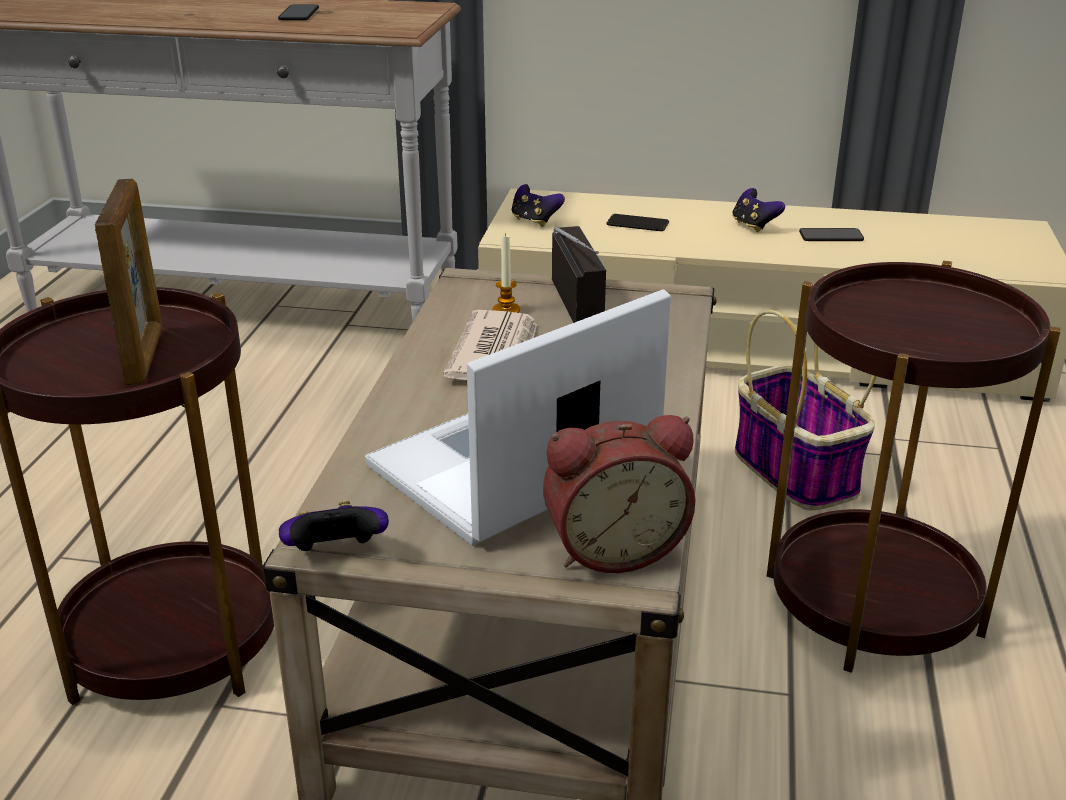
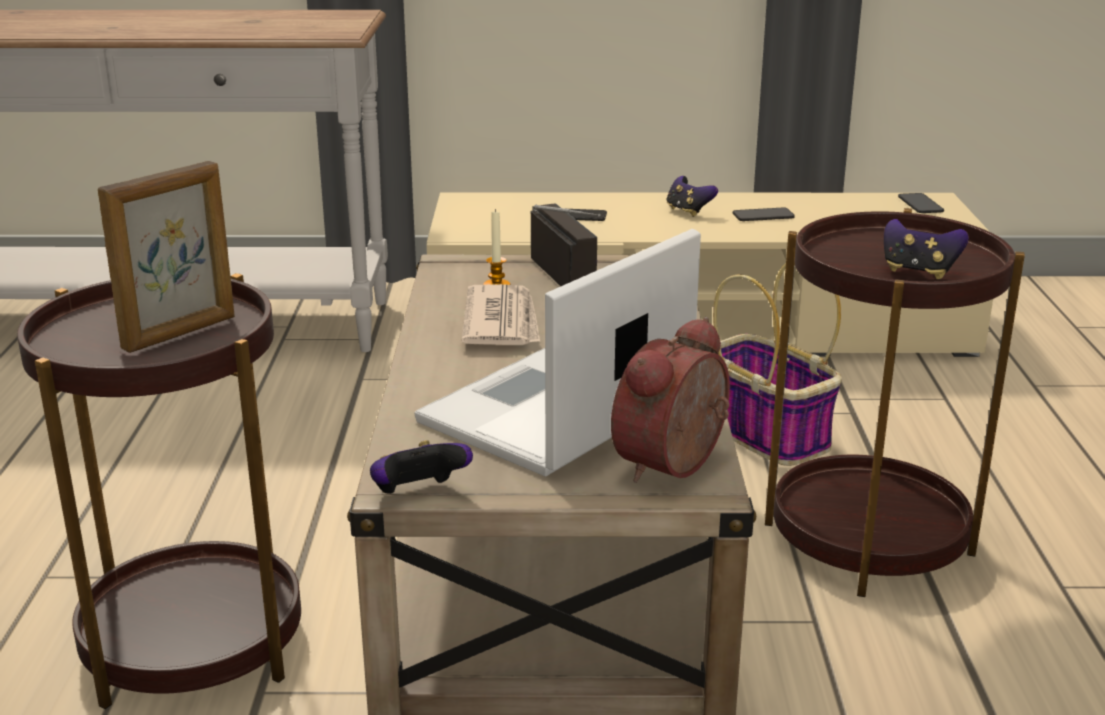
camera: 10 degrees left, 5 degrees down
(145, 355) = (181, 333): picture frame -> picture frame turned 60 degrees clockwise
(299, 14) = (228, 24): phone -> phone (920, 204)
(535, 221) = (475, 219): game controller -> game controller (918, 272)
(613, 548) = (676, 466): alarm clock -> alarm clock turned 150 degrees clockwise

